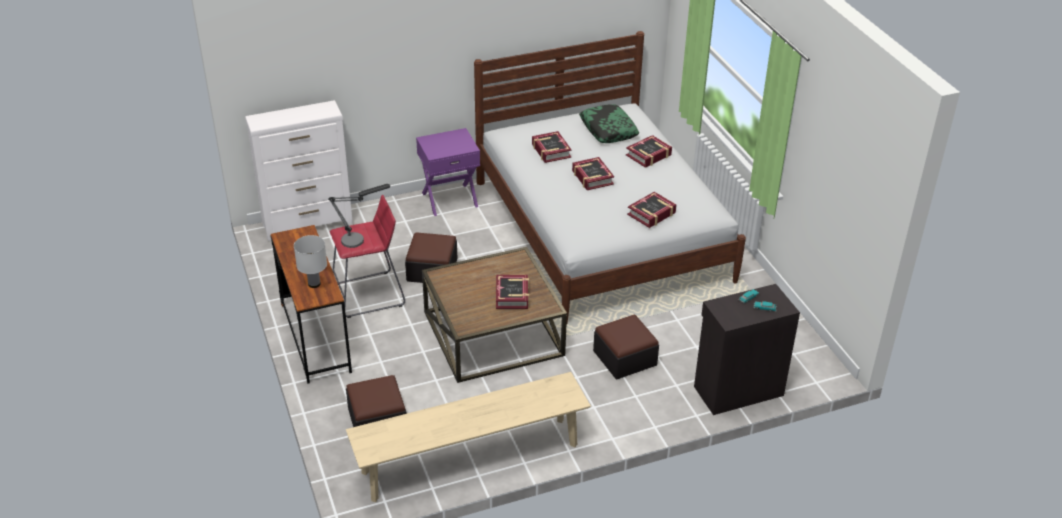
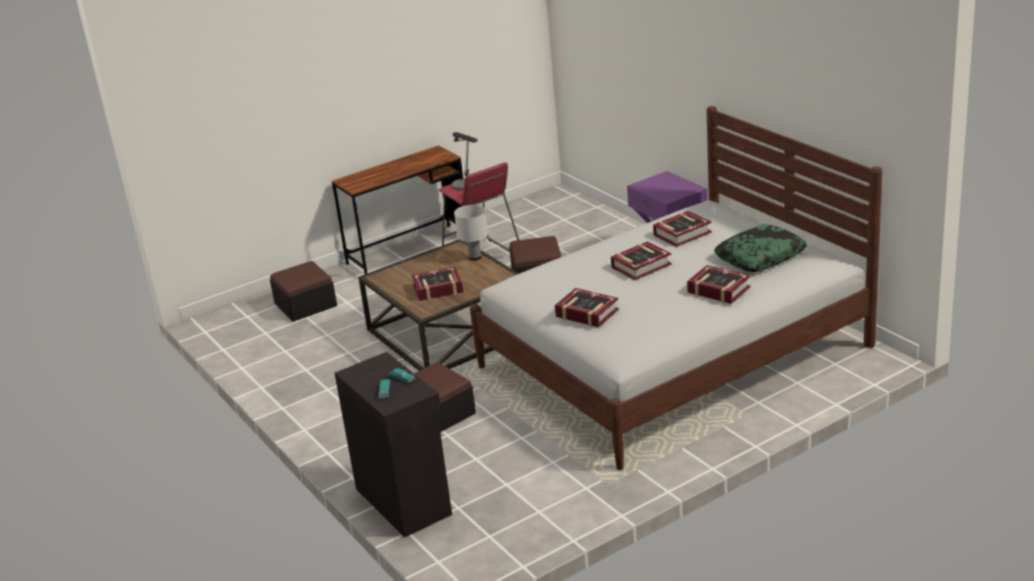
camera: 80 degrees right, 10 degrees down
(308, 224) = (578, 205): white dresser -> none
(314, 284) = (370, 177): white table lamp -> white table lamp (474, 257)
(470, 459) = (262, 359): beige bench -> none

